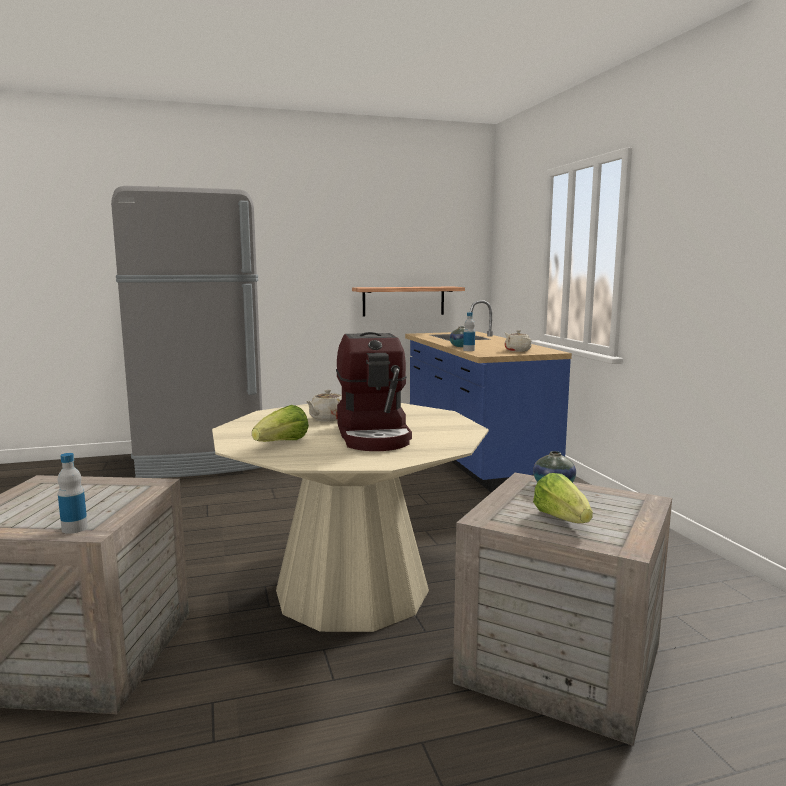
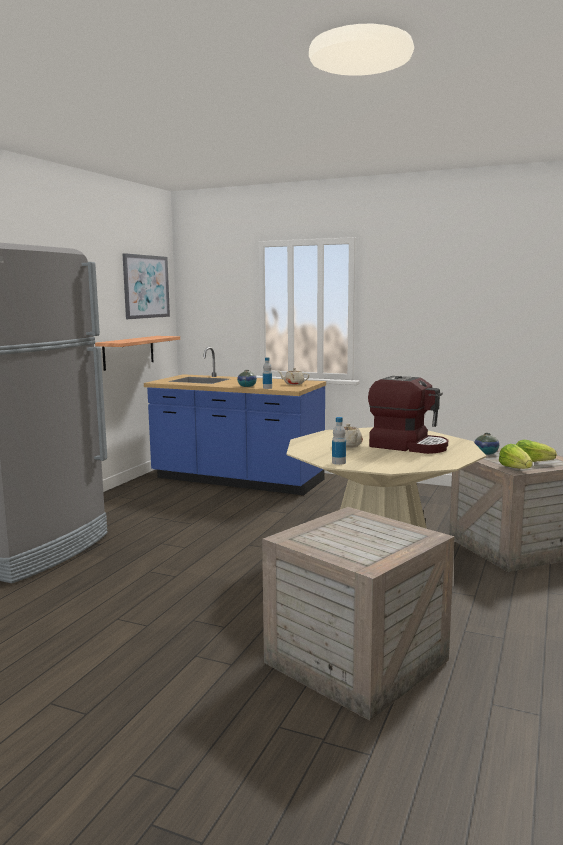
camera: 50 degrees left, 0 degrees up
(74, 528) = (419, 539): bottle -> bottle (338, 462)
(282, 443) = (395, 461): lettuce -> lettuce (515, 469)
(439, 232) = (146, 286): none -> picture

